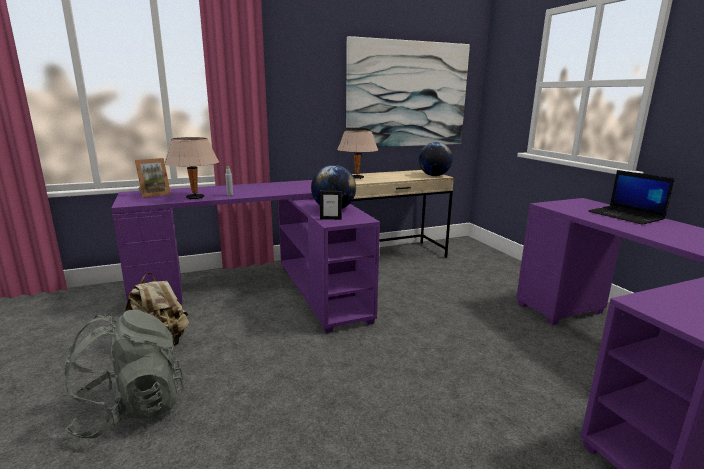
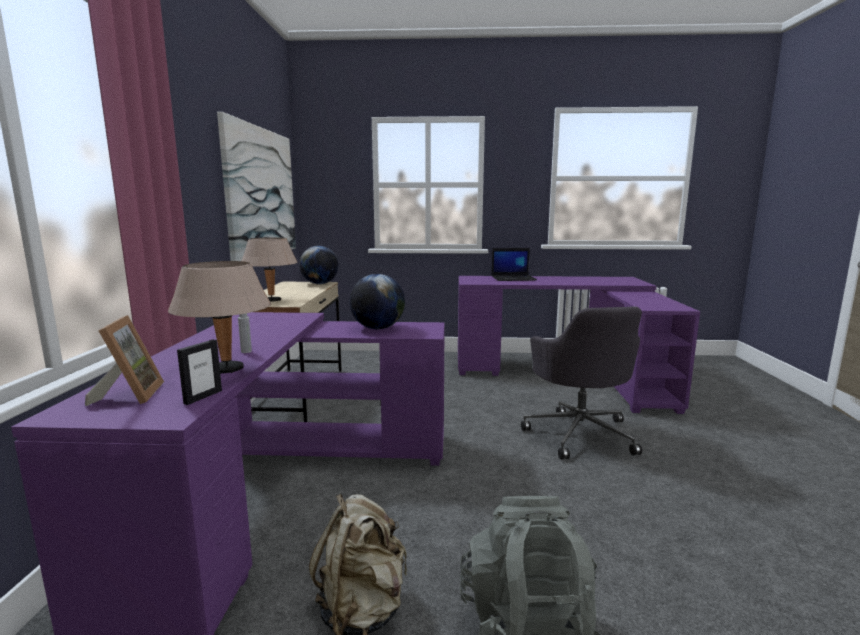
camera: 65 degrees left, 5 degrees down
(330, 219) = (415, 333): picture frame -> picture frame (203, 397)
(460, 402) = (580, 433): none -> grey office chair

